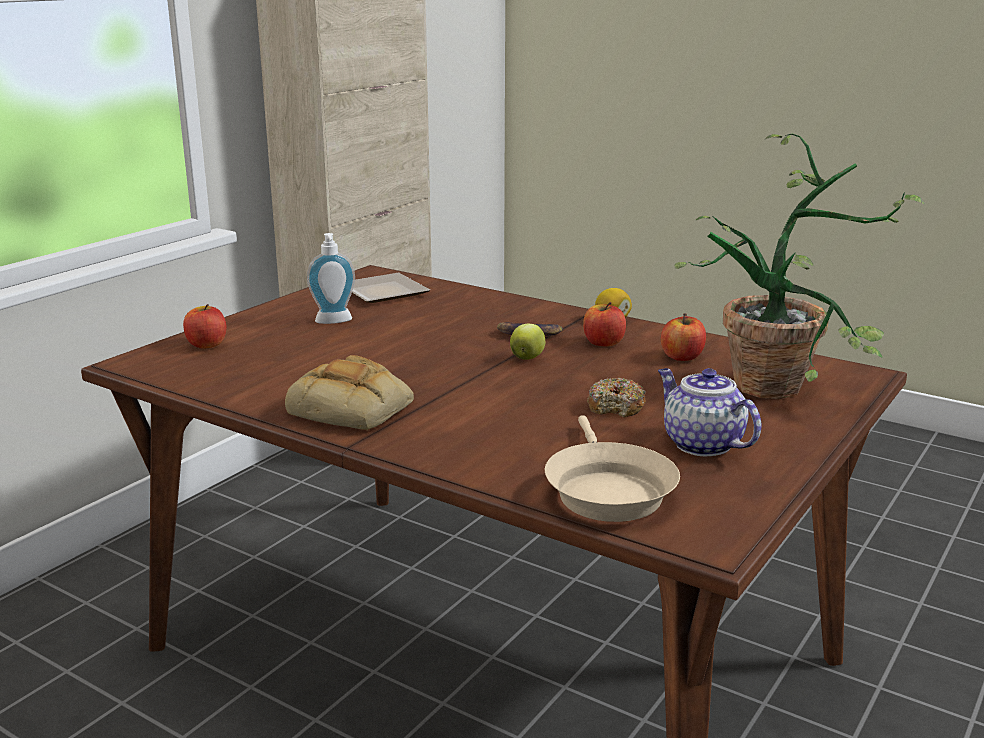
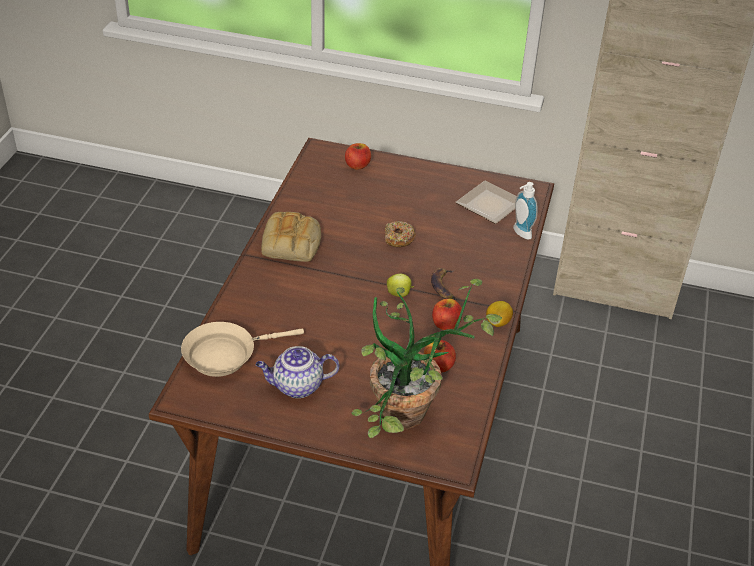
camera: 70 degrees right, 20 degrees up
(334, 322) = (421, 200): soap dispenser -> soap dispenser (520, 233)
(616, 407) = (336, 344): donut -> donut (398, 238)
(700, 444) = (297, 386): teapot -> teapot turned 135 degrees counterclockwise

